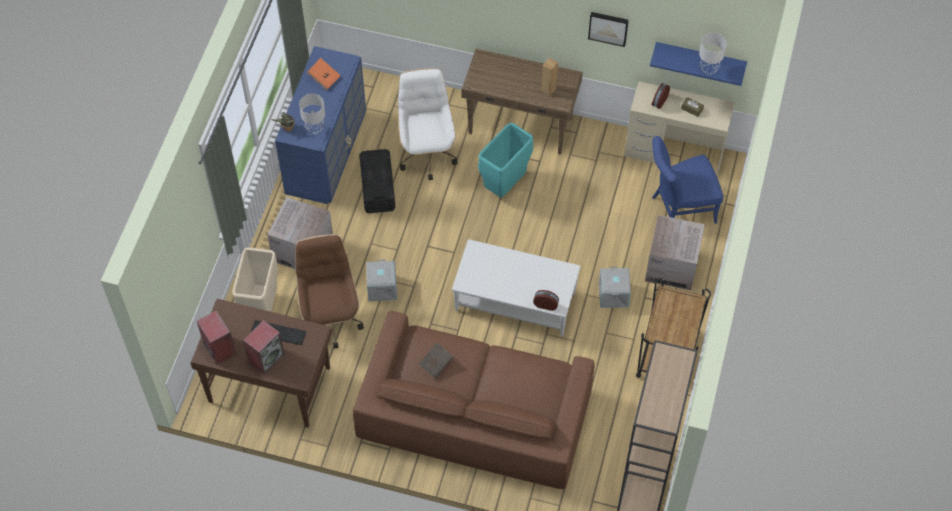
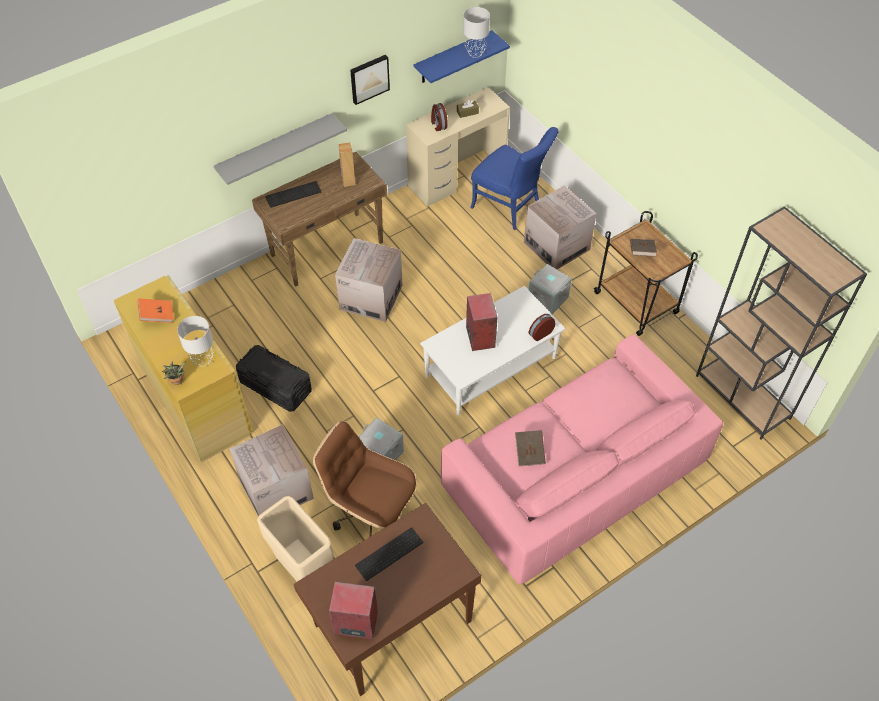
camera: 50 degrees left, 5 degrees down
(266, 357) = (408, 585): speaker -> speaker (479, 336)
(326, 152) = (195, 398): blue cabinet -> yellow cabinet
(426, 153) = (280, 327): white office chair -> none
(474, 414) = (575, 473): brown sofa -> pink sofa
(504, 67) = (293, 193): none -> keyboard
(504, 185) = (371, 297): turquoise trash can -> cardboard box
(508, 27) = (275, 149): none -> grey shelf
(668, 315) = (641, 253): none -> brown book
(679, 209) = (510, 207): blue chair -> blue chair turned 75 degrees counterclockwise

